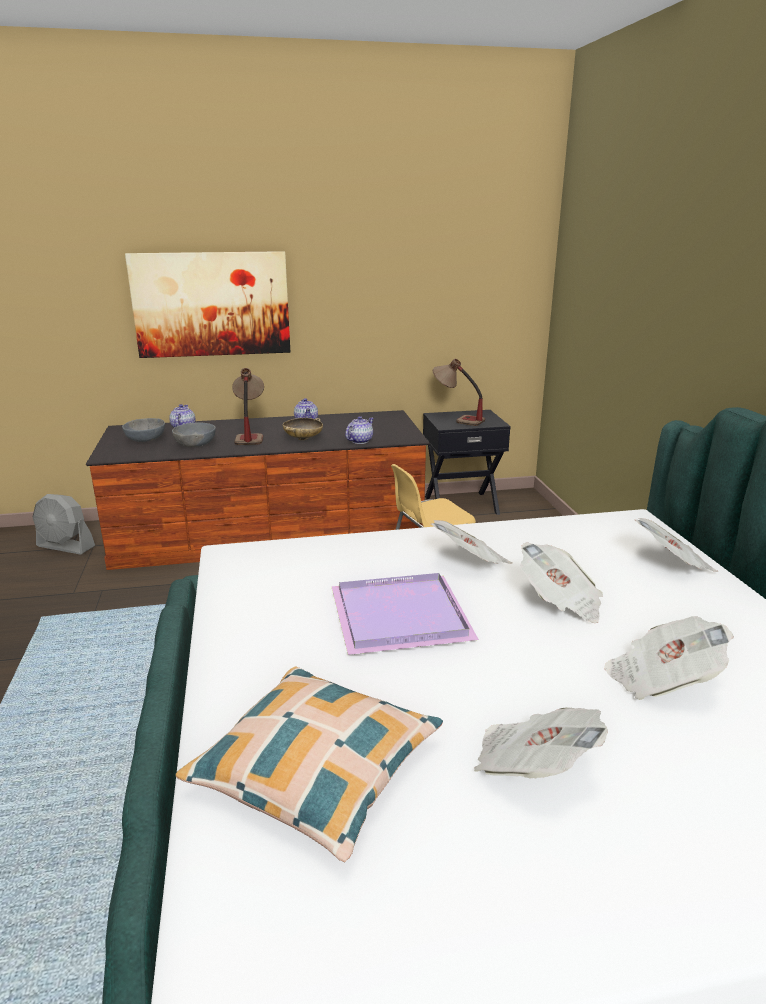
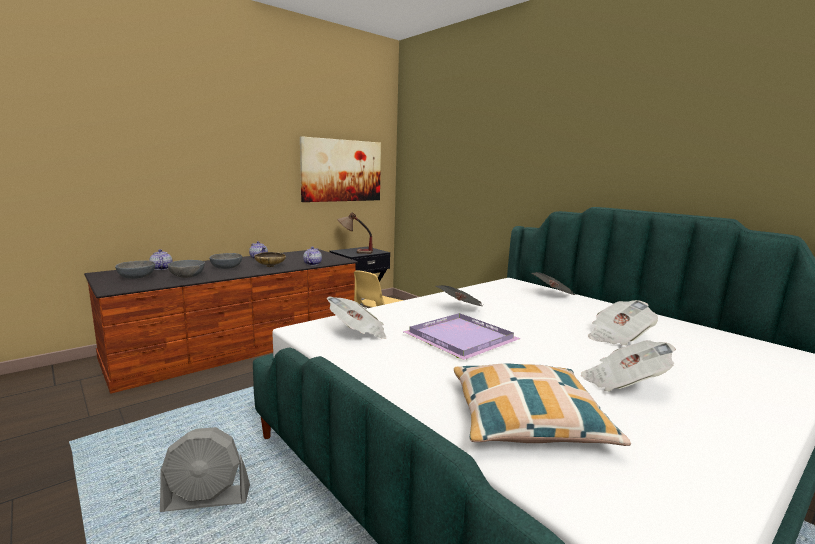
camera: 30 degrees left, 10 degrees down
(66, 546) = (48, 385): grey fan -> grey fan (207, 499)
(211, 304) = (180, 173): picture -> picture (342, 170)
(250, 435) = (226, 268): table lamp -> grey bowl
(560, 602) = (530, 317): newspaper -> newspaper (358, 333)

